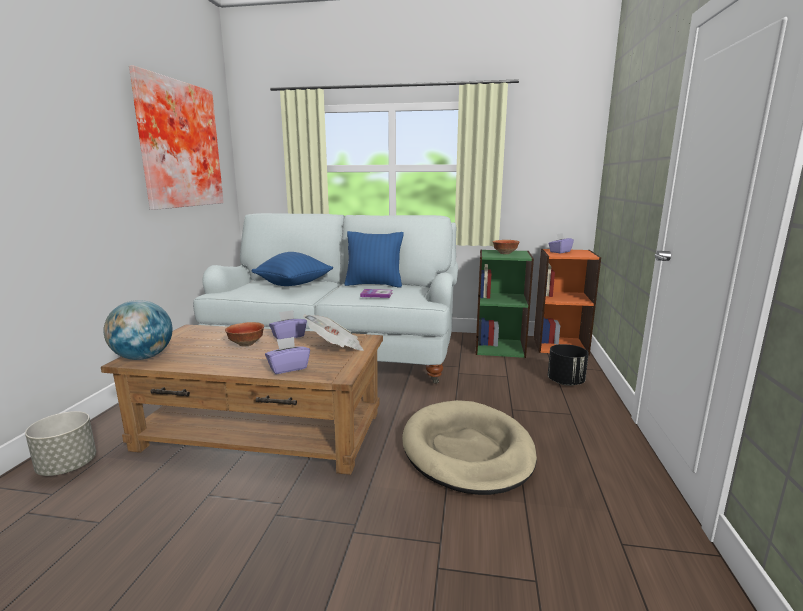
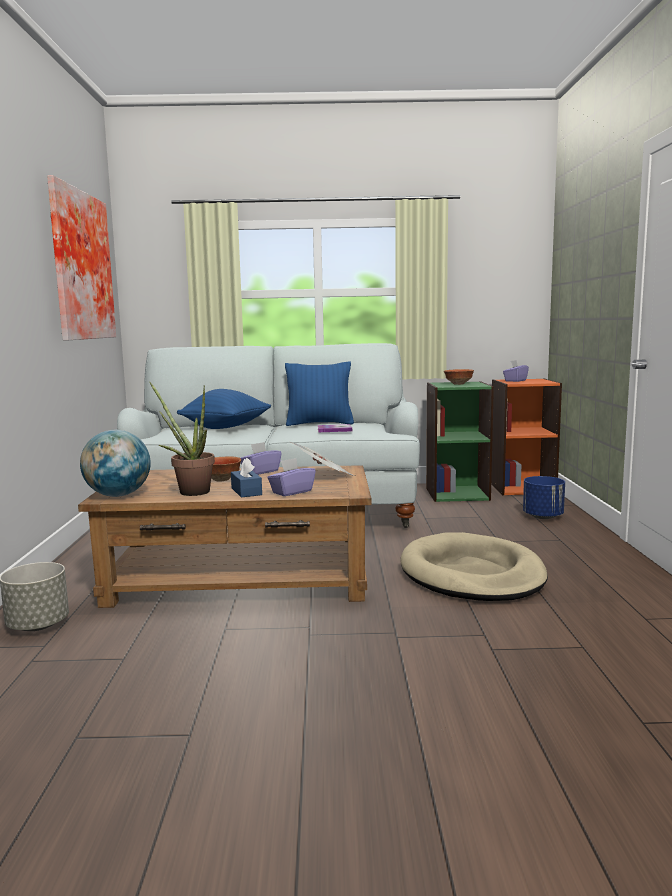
camera: 10 degrees left, 5 degrees down
(205, 358) = (189, 491): none -> potted plant
(250, 363) = (246, 491): none -> blue tissue box
(565, 382) = (542, 516): black planter -> blue planter

